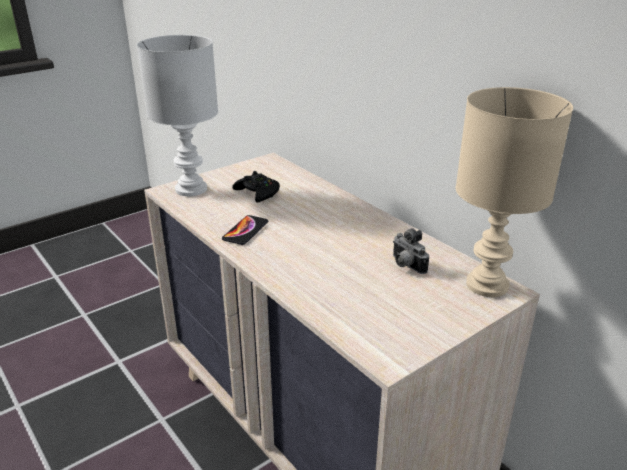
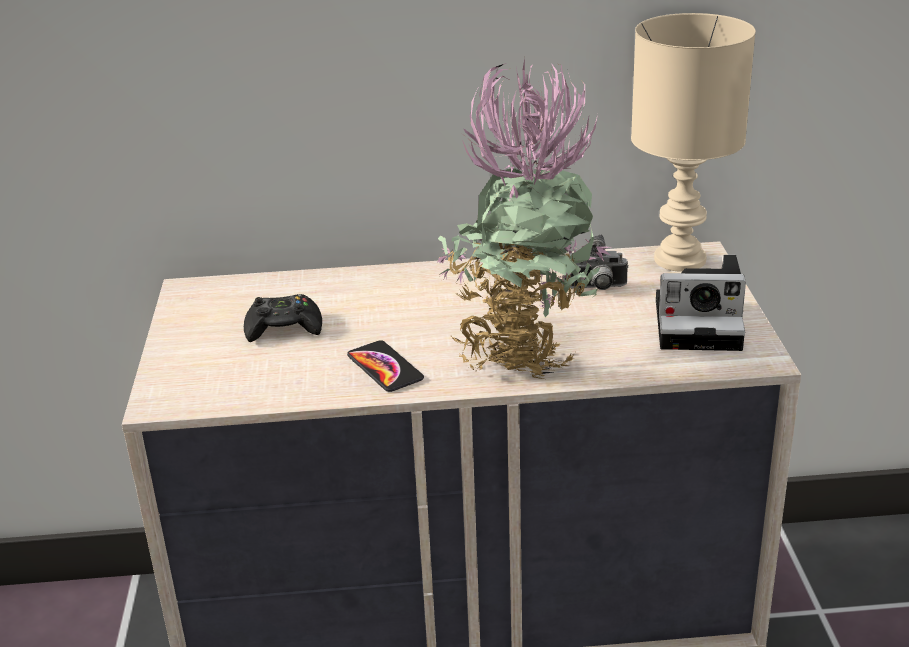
camera: 55 degrees left, 0 degrees up
(190, 189) = (186, 380): white table lamp -> none
(302, 264) = (521, 351): none -> potted plant
(409, 320) = (702, 323): none -> camera

